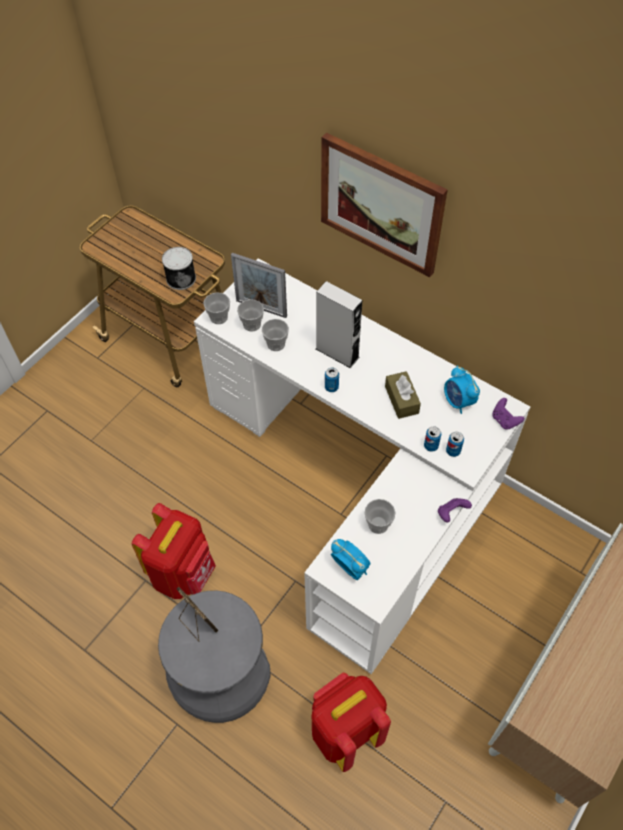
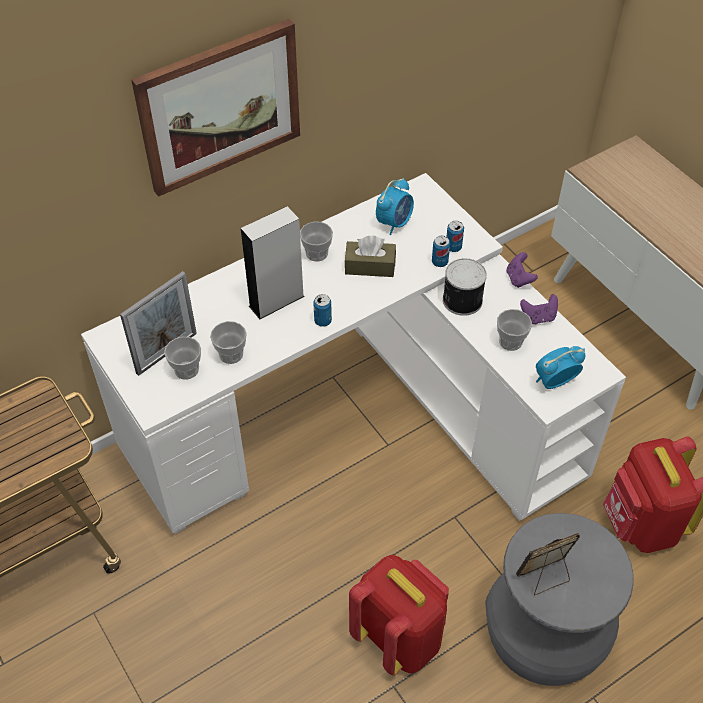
camera: 70 degrees left, 5 degrees down
(181, 278) = (46, 434): can -> can (461, 300)
(219, 317) = (154, 401): cup -> cup (317, 253)
(458, 402) = (394, 222): alarm clock -> alarm clock turned 45 degrees counterclockwise
(504, 420) = (434, 196): purple game controller -> purple game controller (538, 317)

